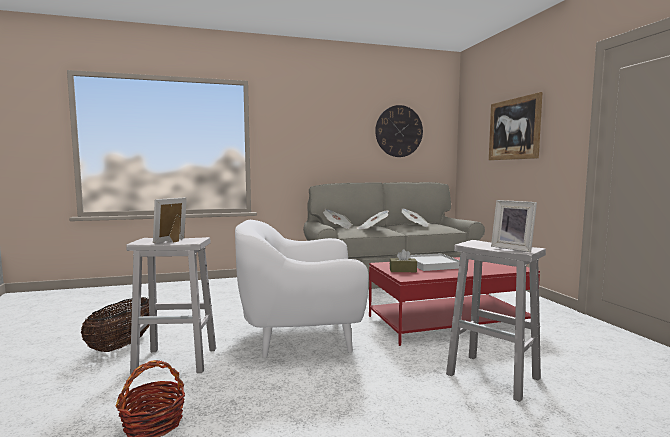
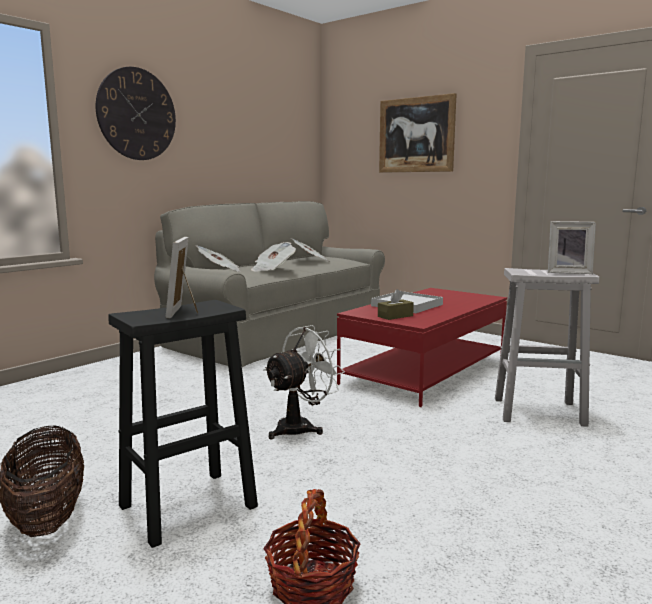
camera: 35 degrees left, 5 degrees up
(177, 360) = (190, 505): white stool -> black stool
(300, 336) = (301, 427): white armchair -> white fan
(399, 131) = (262, 128): wall clock -> wall clock (137, 114)

